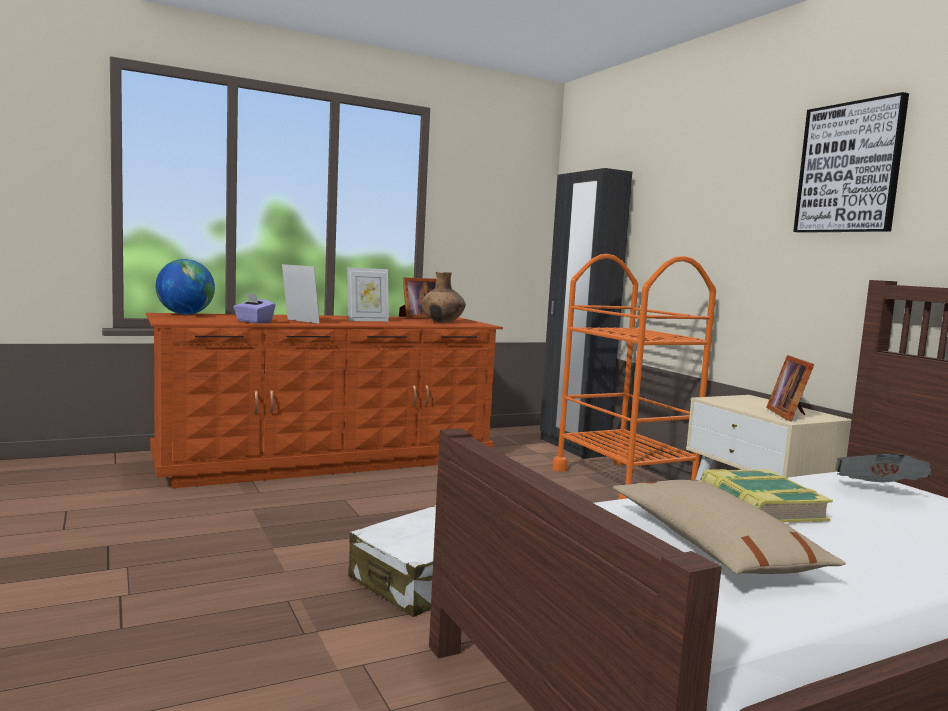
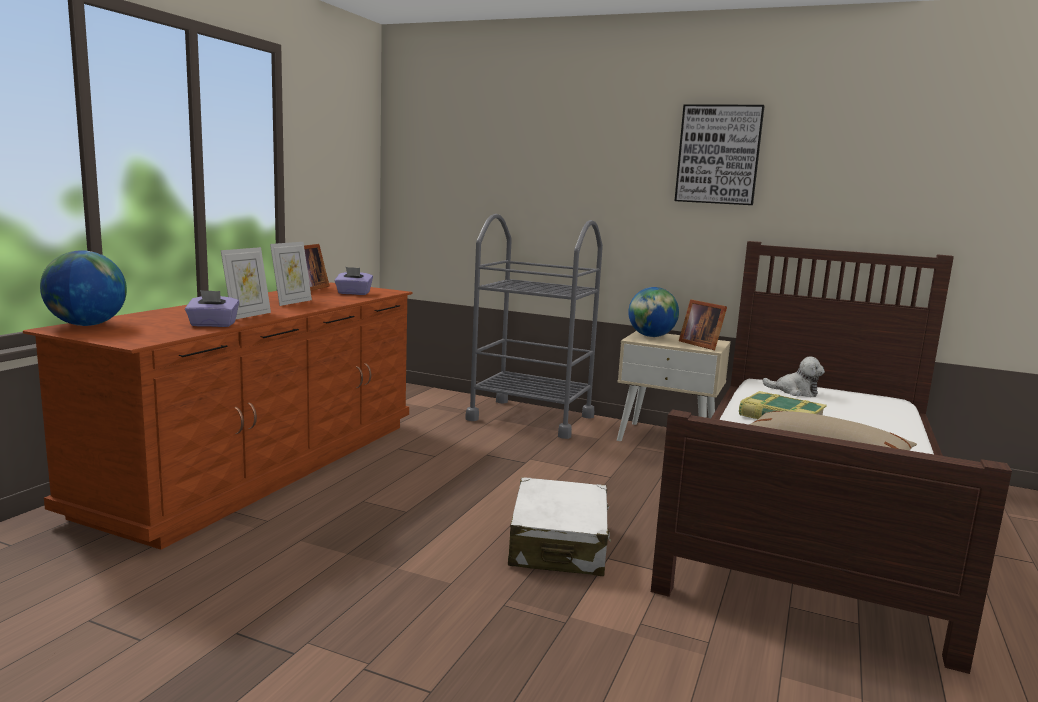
camera: 40 degrees left, 5 degrees up
(300, 321) = (247, 315): picture frame -> picture frame turned 120 degrees clockwise
(442, 322) = (353, 293): brown vase -> purple tissue box
(572, 447) = (443, 395): black wardrobe -> none
(623, 482) = (531, 418): orange cart -> grey cart
(745, 400) = (651, 336): none -> globe
(878, 492) = (795, 391): newspaper -> plush toy

